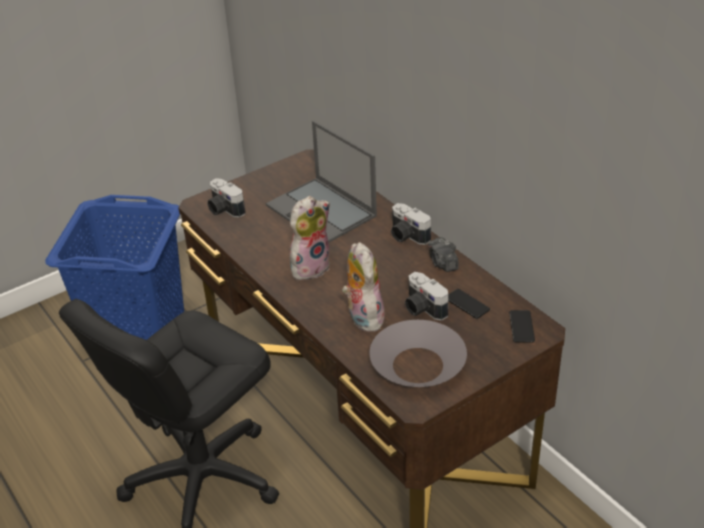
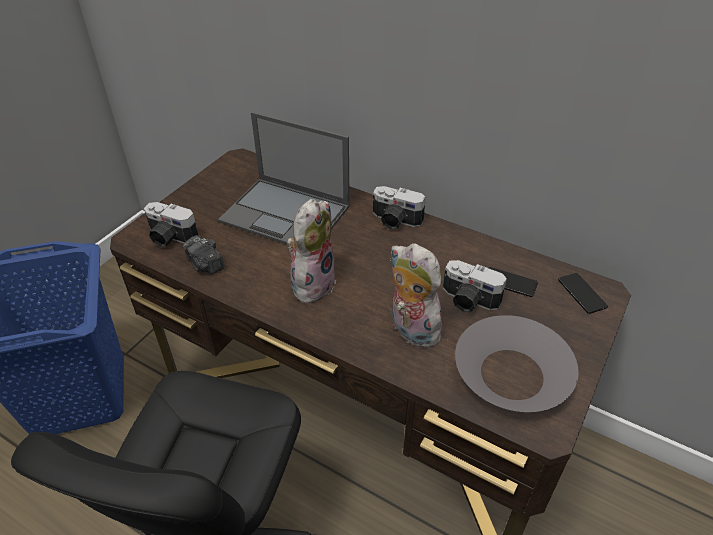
camera: 25 degrees left, 5 degrees up
(443, 263) = (452, 242): camera -> camera (205, 265)

